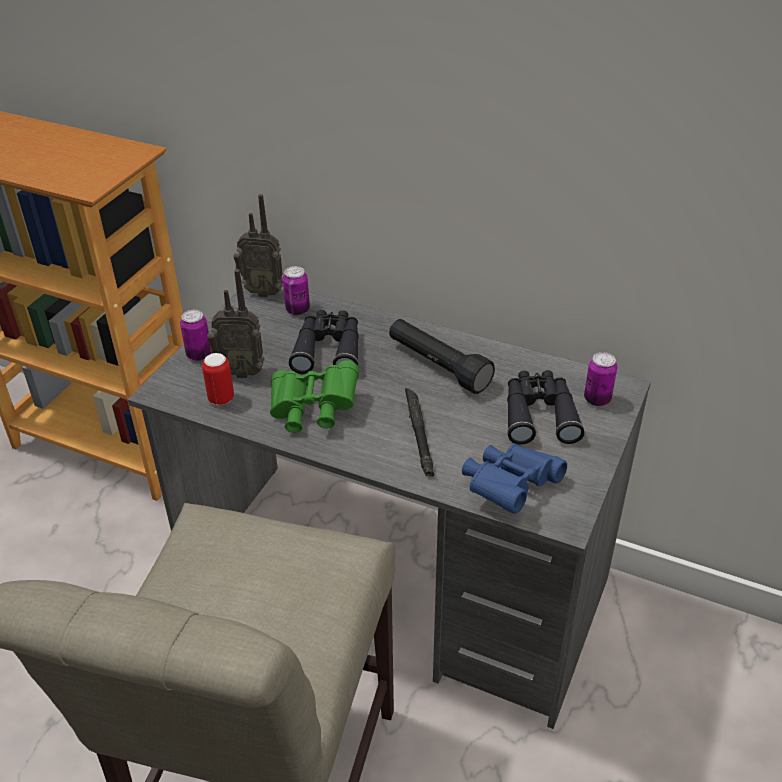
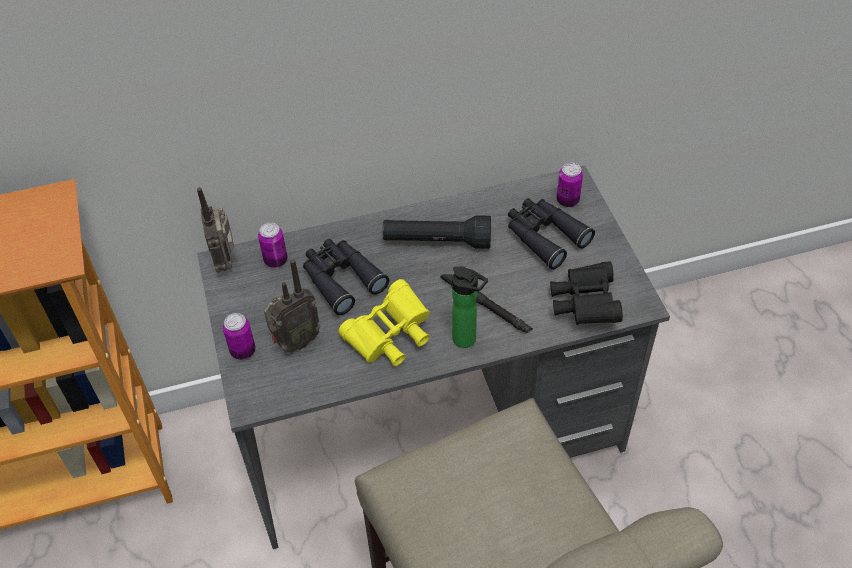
camera: 40 degrees left, 10 degrees up
(221, 399) = (308, 375): can -> none
(263, 291) = (226, 261): radio -> radio turned 105 degrees clockwise
(313, 410) = (390, 337): green binoculars -> yellow binoculars
(370, 451) = (467, 340): none -> bottle
(509, 487) = (584, 304): blue binoculars -> black binoculars

